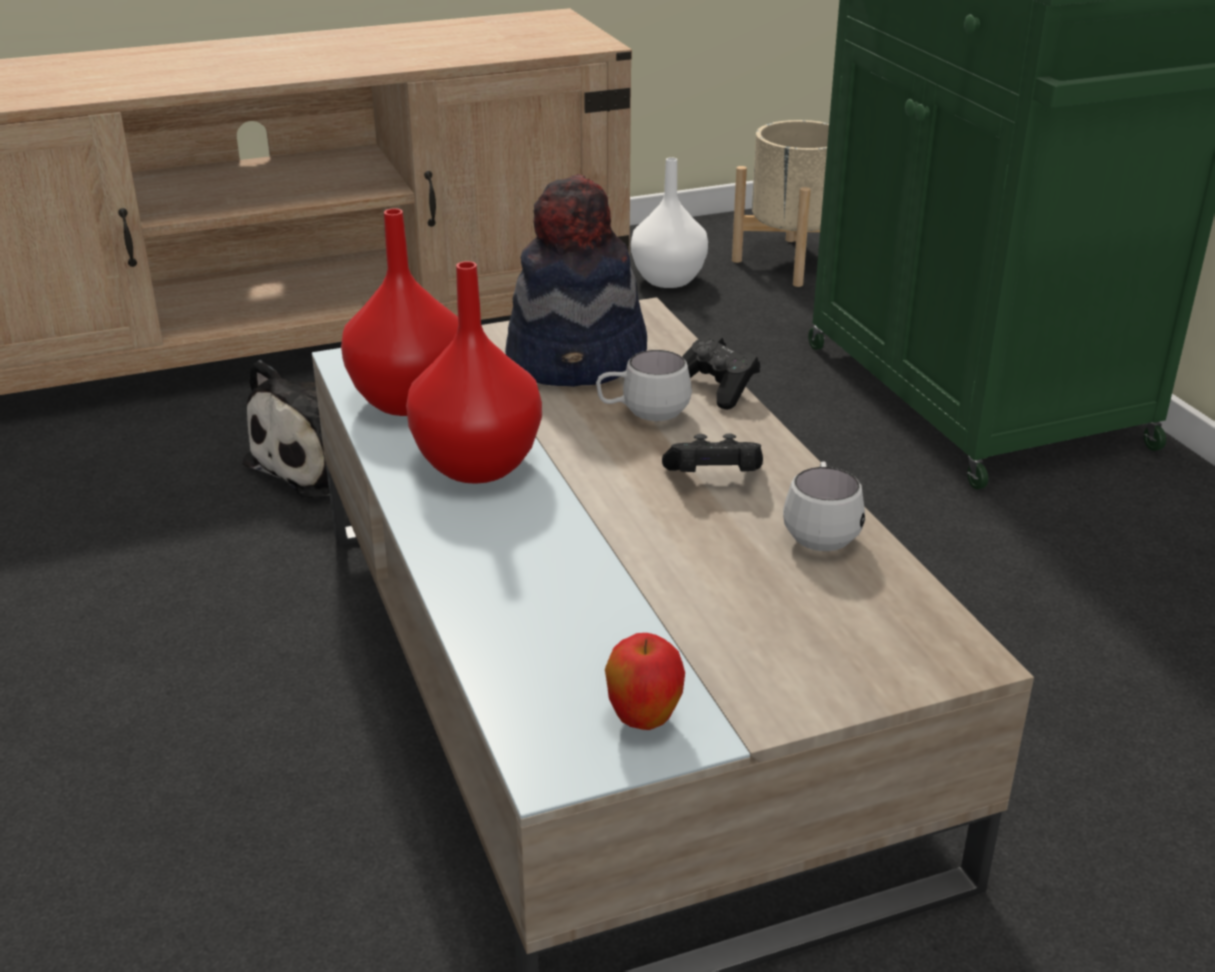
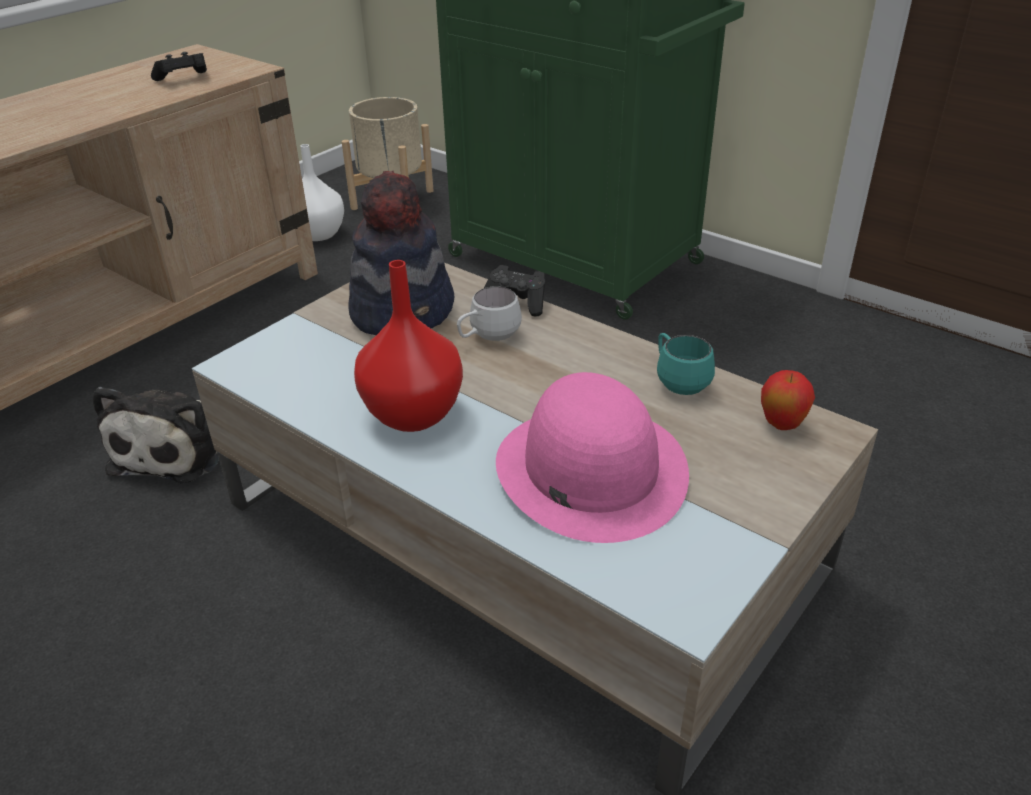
camera: 30 degrees left, 5 degrees up
(406, 401) = (310, 383): red vase -> none
(607, 585) = (590, 469): none -> pink hat
(643, 720) = (708, 555): apple -> apple (781, 425)
(713, 478) = (578, 367): black game controller -> black game controller (183, 79)
(820, 532) = (677, 381): white mug -> turquoise mug

